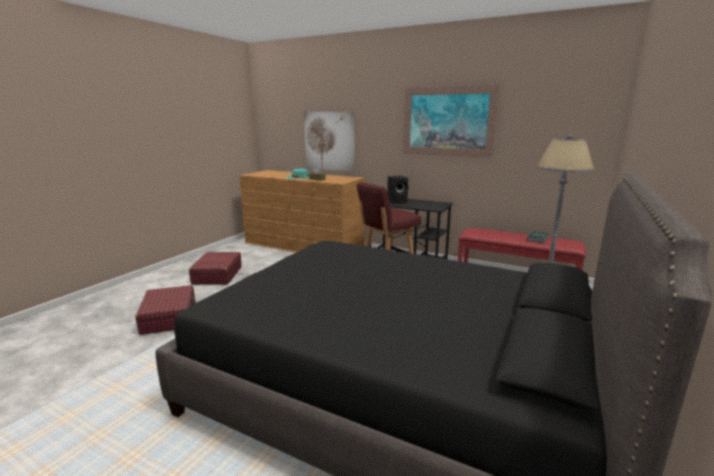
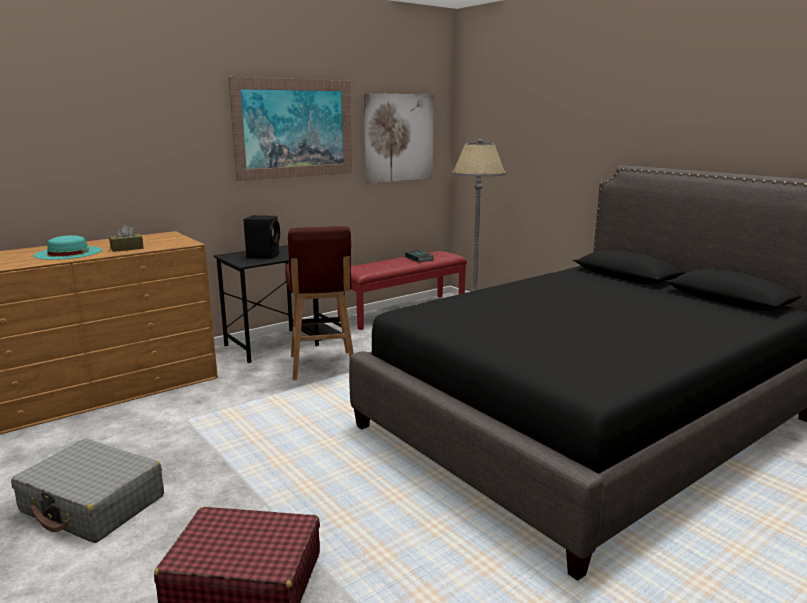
camera: 65 degrees left, 0 degrees up
(217, 275) = (93, 504): red suitcase -> grey suitcase
(329, 141) = (84, 173): picture -> picture (399, 138)

